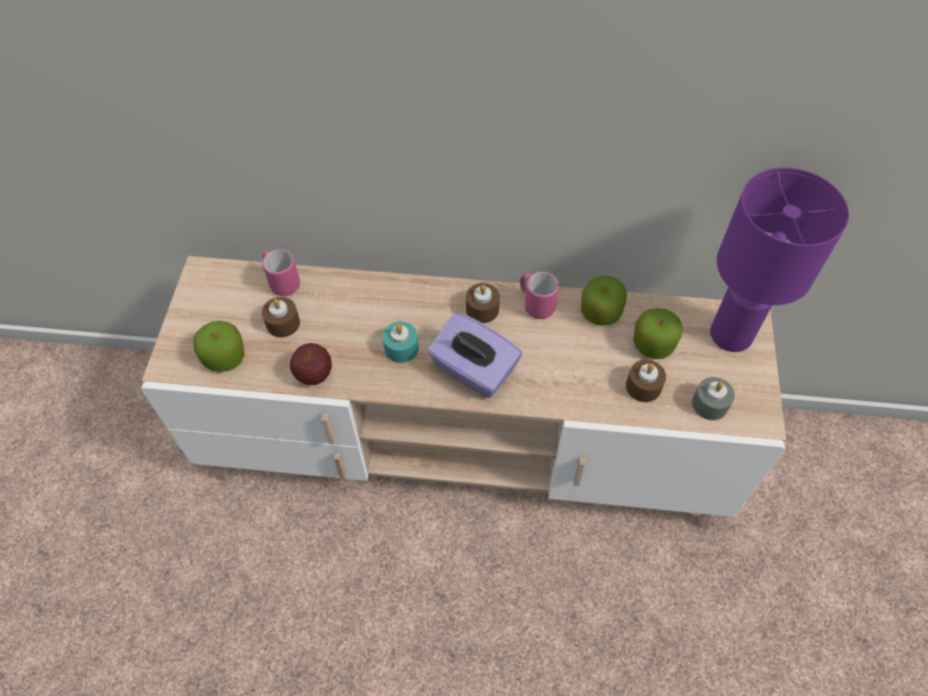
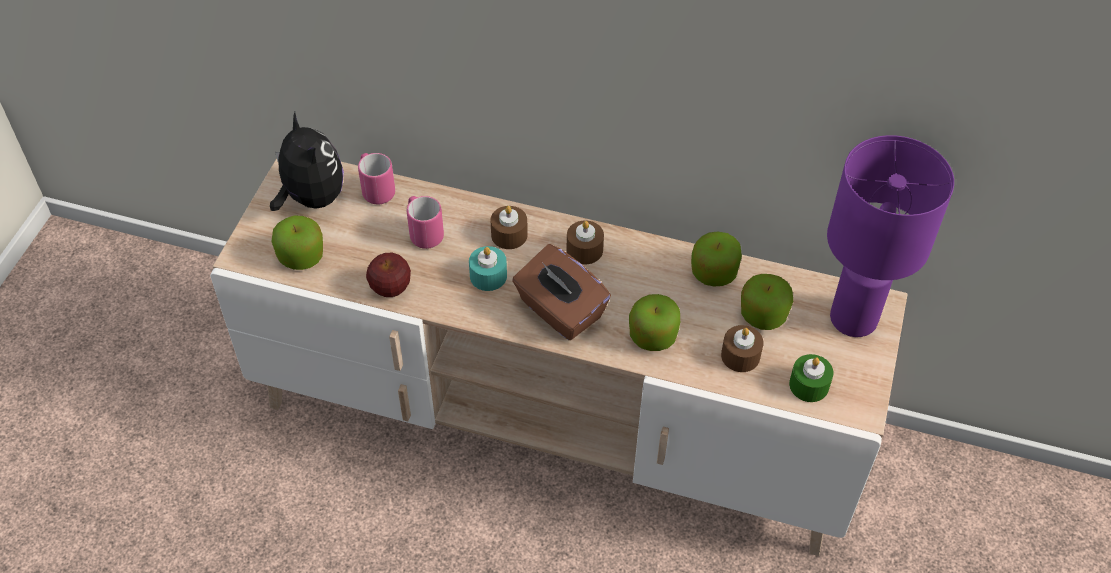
camera: 10 degrees right, 5 degrees down
(223, 299) = (311, 198): none -> plush toy
(283, 323) = (368, 231): brown candle -> brown candle (509, 235)
(473, 371) = (560, 311): purple tissue box -> brown tissue box
(535, 304) = (643, 253): pink mug -> pink mug (423, 233)
(562, 381) = (652, 336): none -> apple
(710, 404) = (809, 385): grey candle -> green candle

